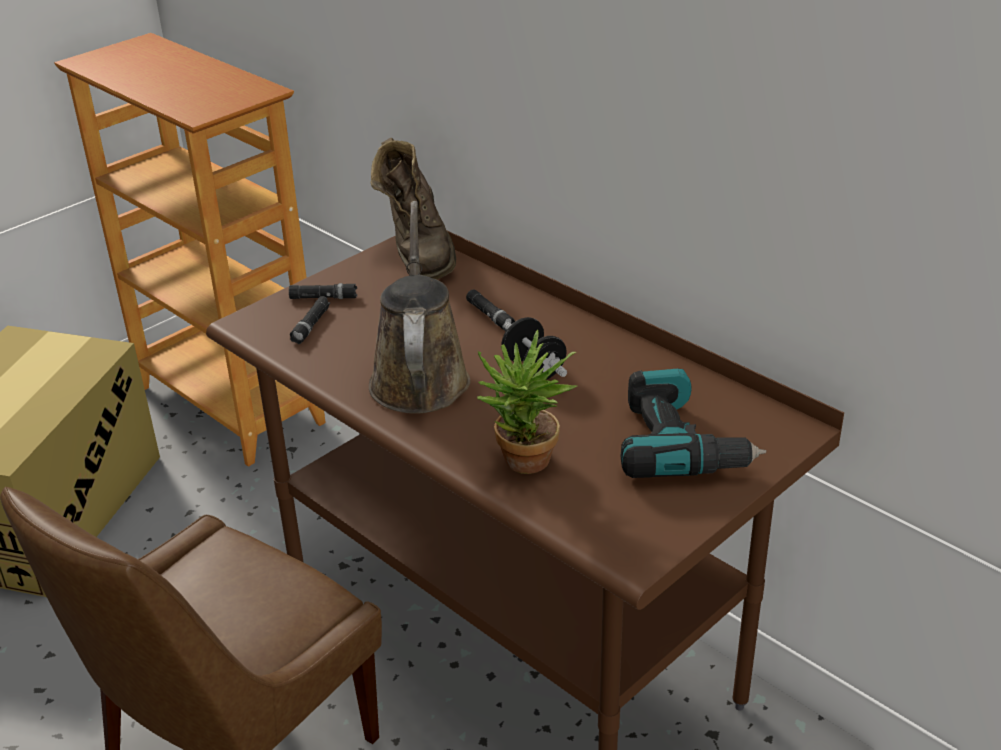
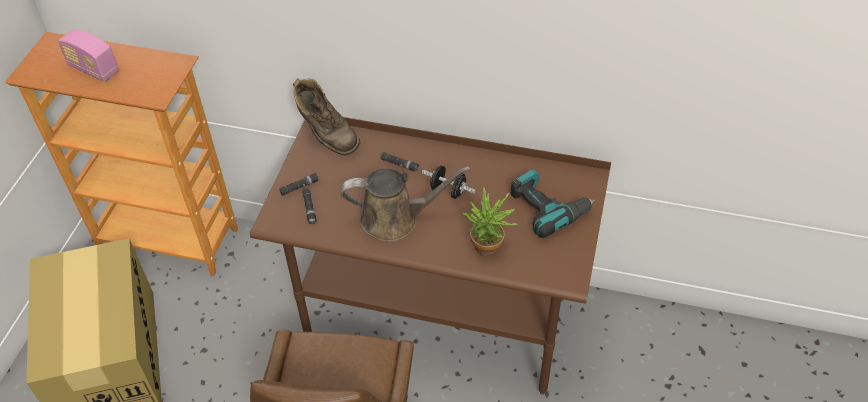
camera: 30 degrees left, 15 degrees up
(159, 74) = (94, 69): none -> radio
(419, 377) = (395, 219): brown watering can -> brown watering can turned 120 degrees clockwise

